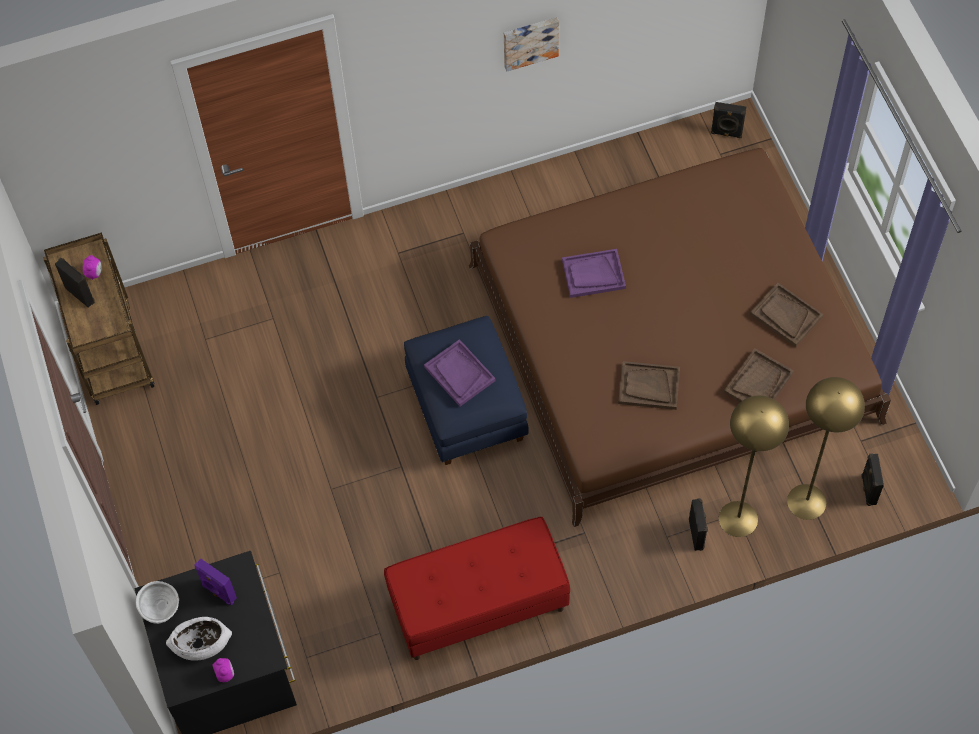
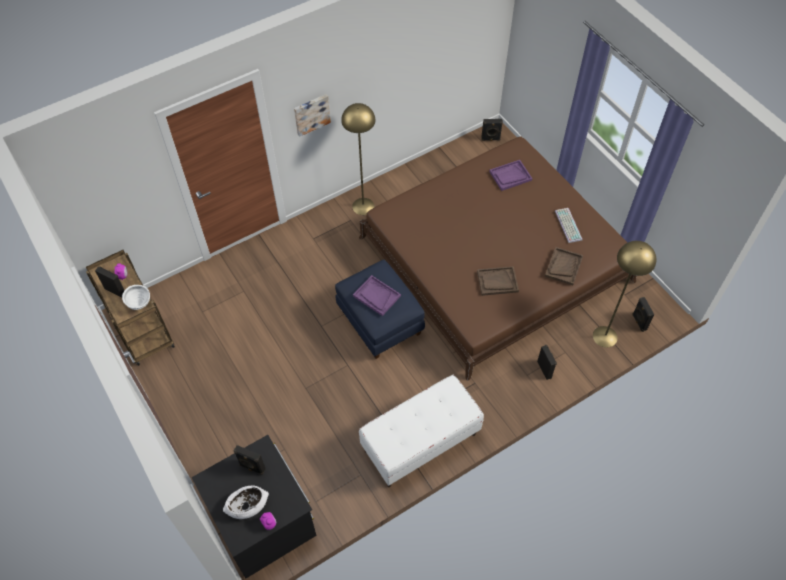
camera: 15 degrees left, 5 degrees down
(161, 610) = (213, 488): white bowl -> white bowl (139, 304)
(218, 592) = (252, 467): purple speaker -> black speaker
(478, 605) = (420, 443): red bench -> white bench
(530, 41) = (378, 84): picture -> picture (311, 114)
(593, 274) = (443, 222): purple tray -> purple tray (510, 176)
(738, 519) = (567, 355): yellow floor lamp -> yellow floor lamp (363, 206)
(785, 315) = (567, 225): brown tray -> keyboard

